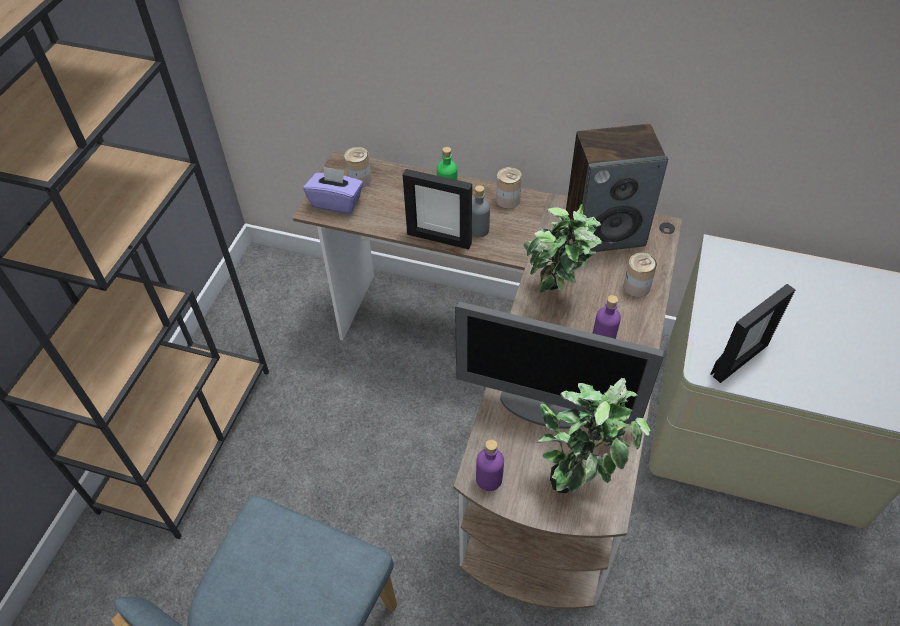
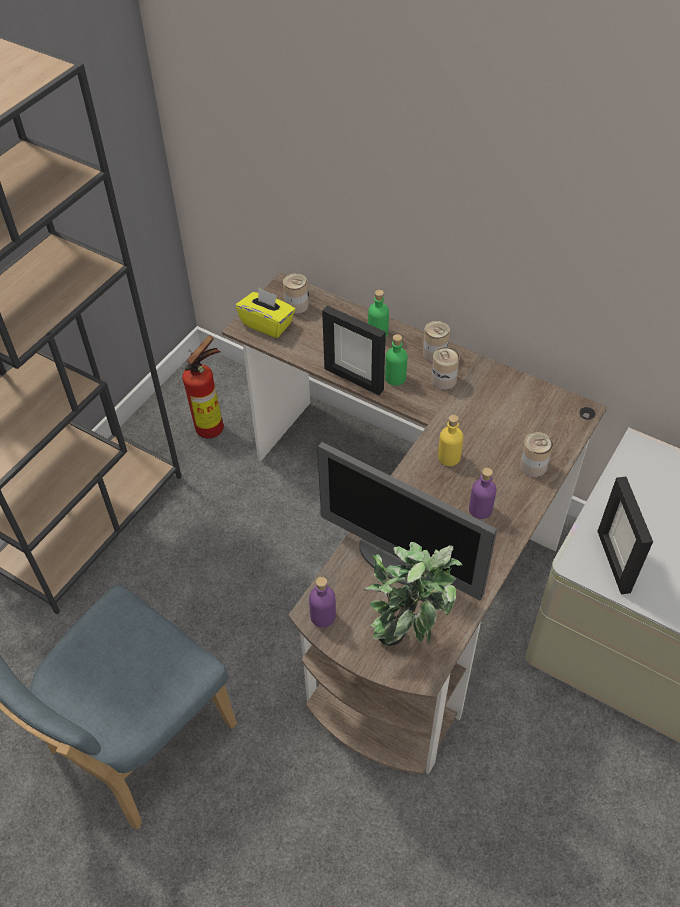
camera: 15 degrees right, 0 degrees up
(287, 317) = (213, 427): none -> fire extinguisher
(336, 202) = (267, 324): purple tissue box -> yellow tissue box
(478, 230) = (395, 378): grey bottle -> green bottle
(525, 223) = (443, 380): none -> can
(556, 295) = (449, 457): potted plant -> yellow bottle
(605, 231) = (521, 404): speaker -> none
(739, 360) = (615, 561): picture frame -> picture frame turned 105 degrees clockwise

